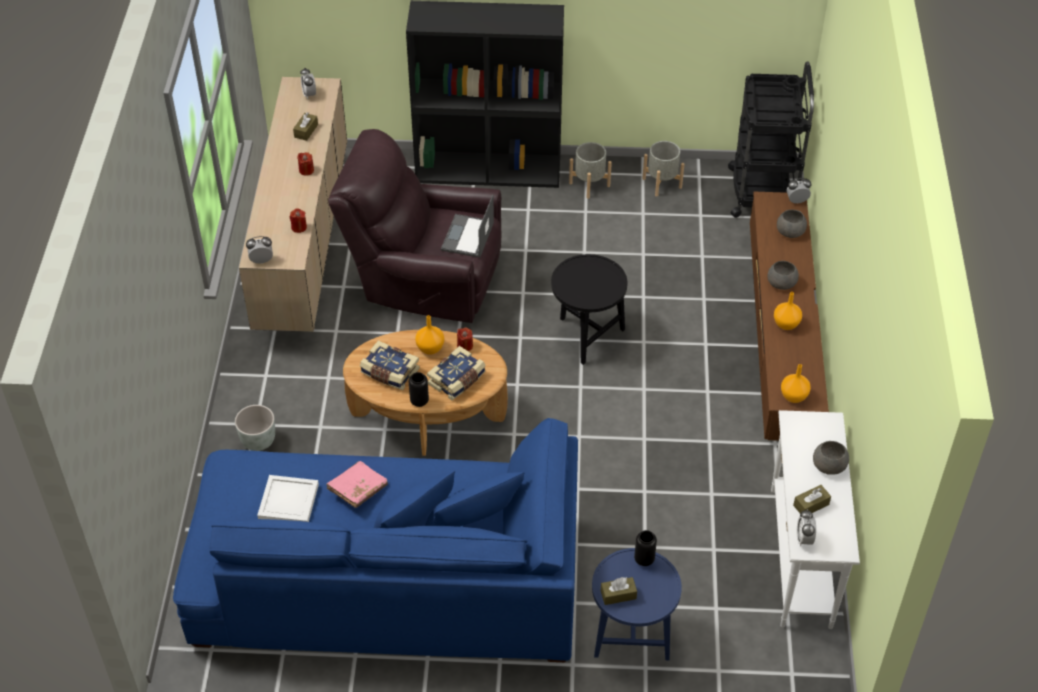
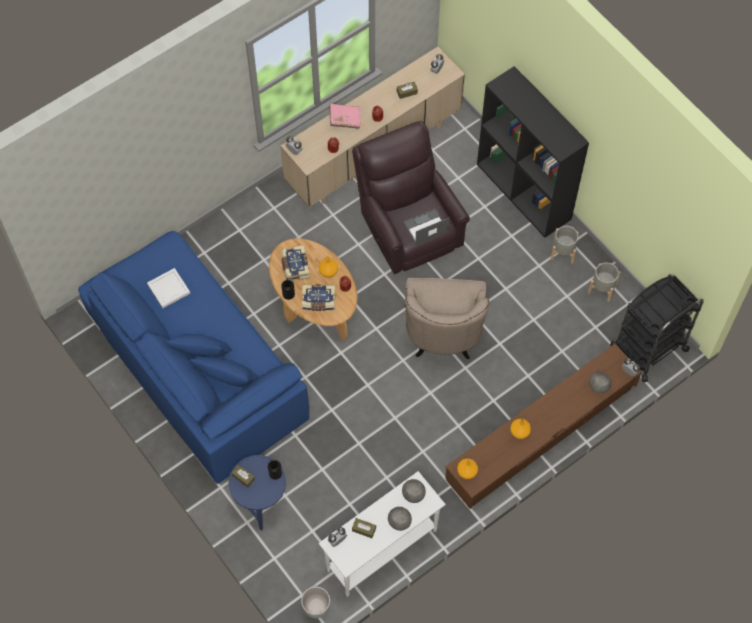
camera: 50 degrees right, 15 degrees up
(258, 442) = (229, 240): grey planter -> grey planter (316, 607)
(358, 490) = (202, 313): pink book -> pink book (344, 119)
(586, 335) = (443, 336): black side table -> beige armchair
(782, 283) = (551, 409): grey bowl -> grey bowl (414, 494)

